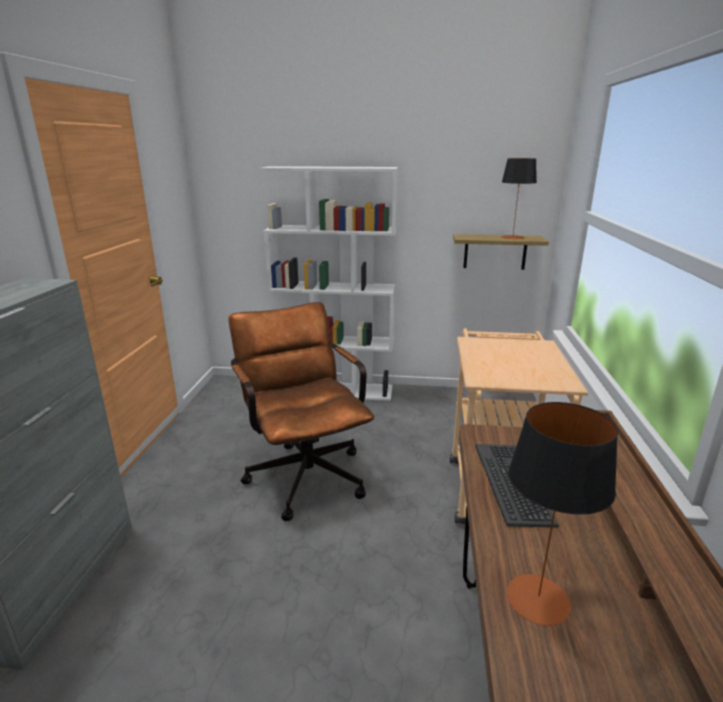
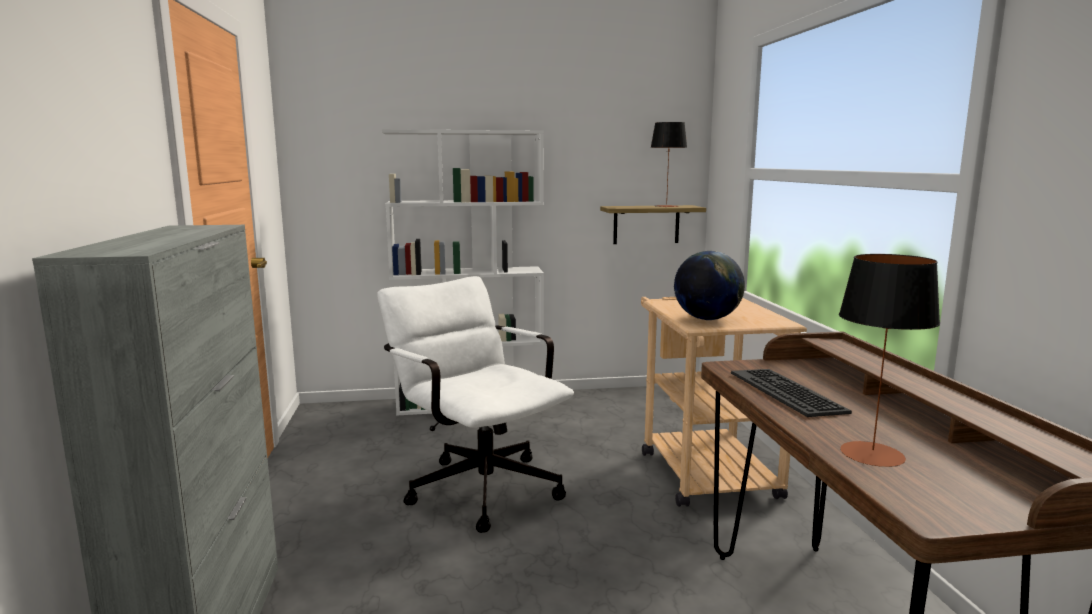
camera: 15 degrees left, 10 degrees down
(304, 472) = (477, 484): brown office chair -> white office chair
(496, 369) = (707, 319): none -> globe

